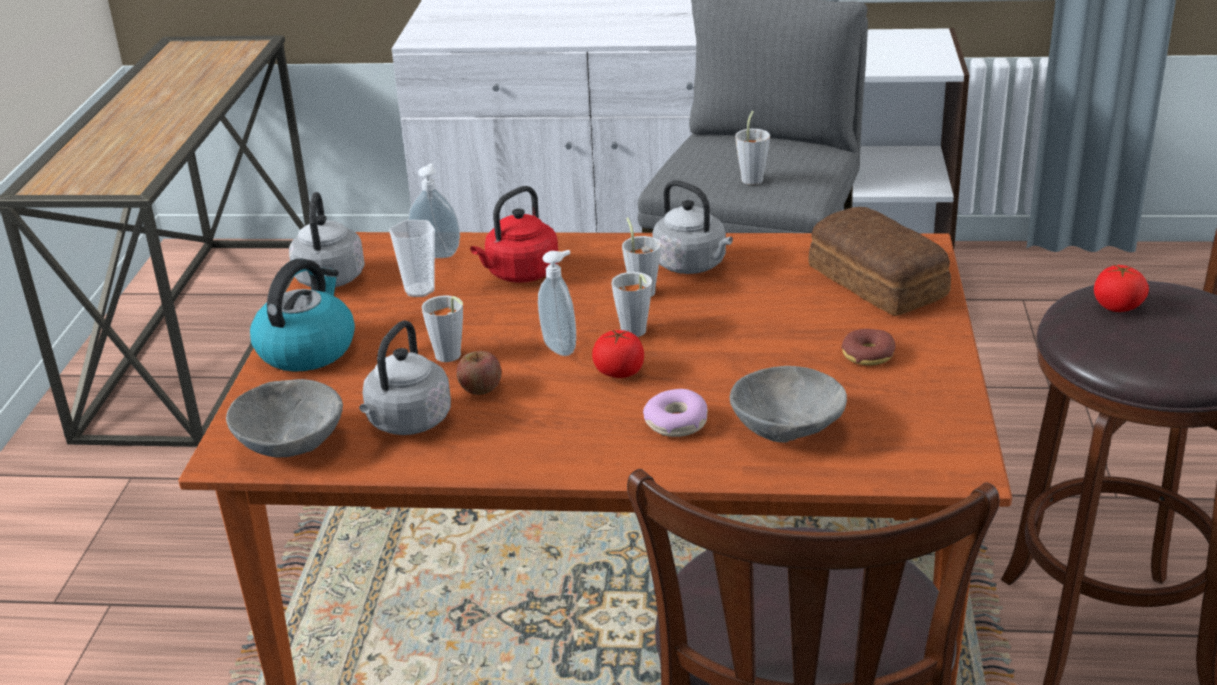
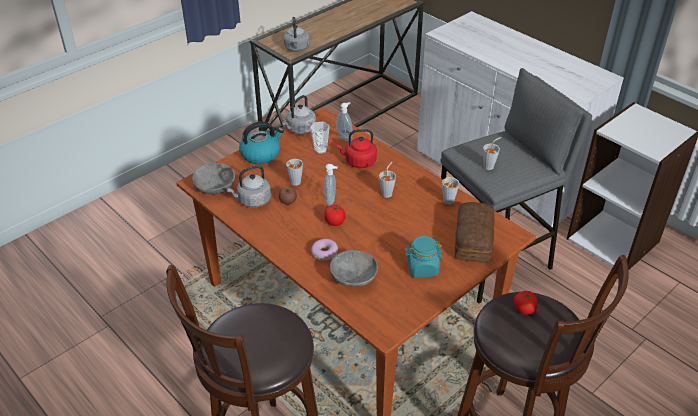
camera: 40 degrees right, 10 degrees up
(634, 334) = (360, 209): grey cup -> grey cup (447, 202)
(693, 265) = (419, 193): grey kettle -> grey kettle (296, 48)
(868, 355) = (422, 268): donut -> turquoise jar

